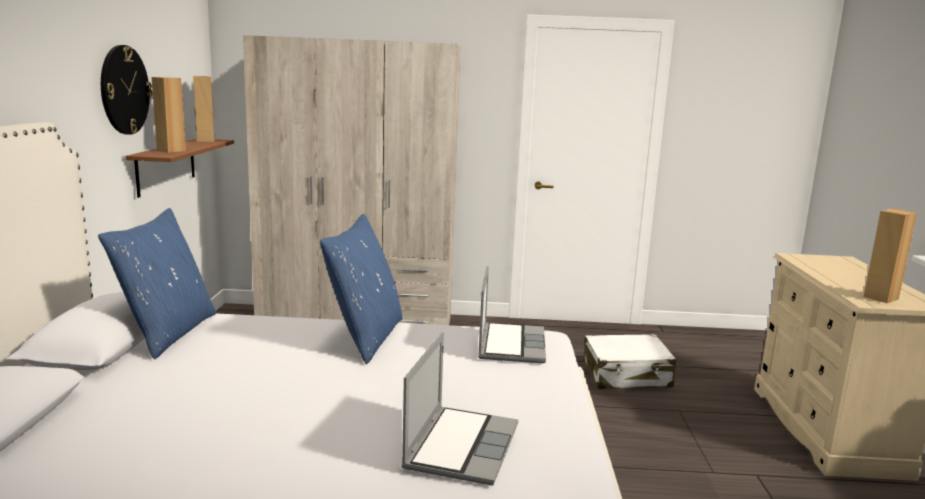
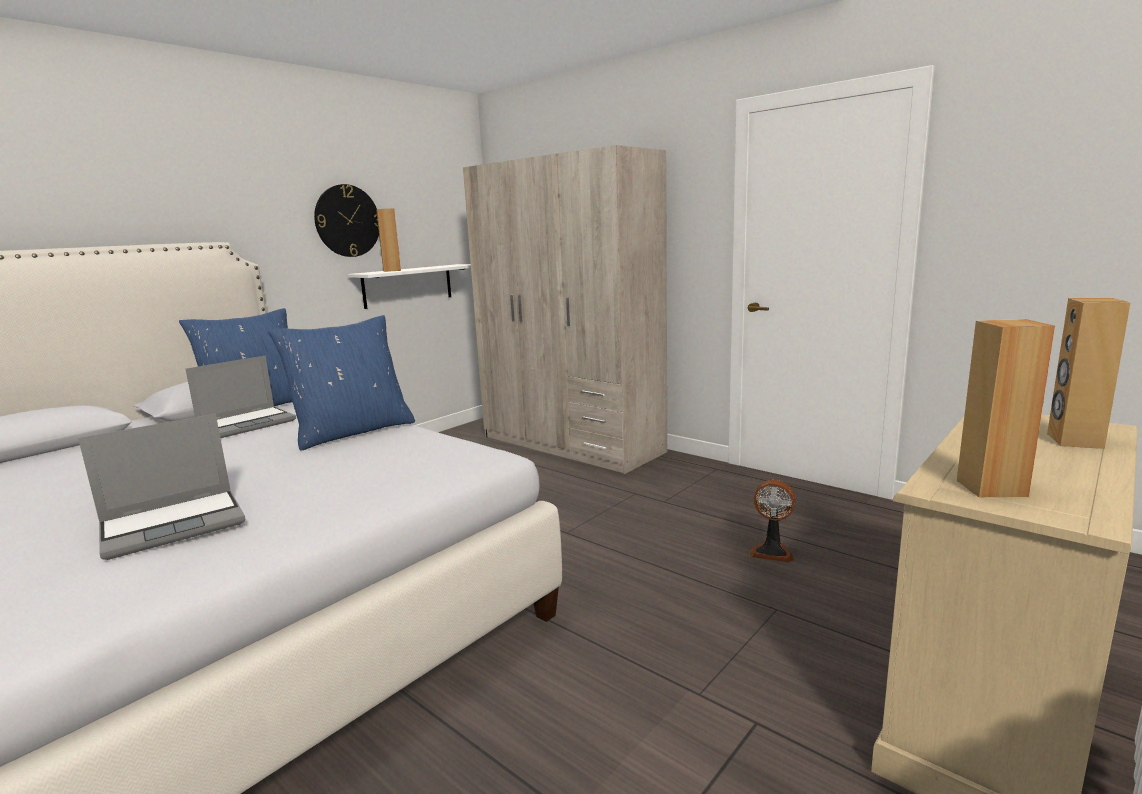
camera: 40 degrees right, 0 degrees up
(166, 166) = (408, 285): brown shelf -> white shelf
(205, 140) = (453, 265): brown speaker -> brown speaker (1073, 441)
(510, 344) = (439, 458): laptop -> laptop (248, 424)
(626, 375) = (772, 551): white suitcase -> fan

